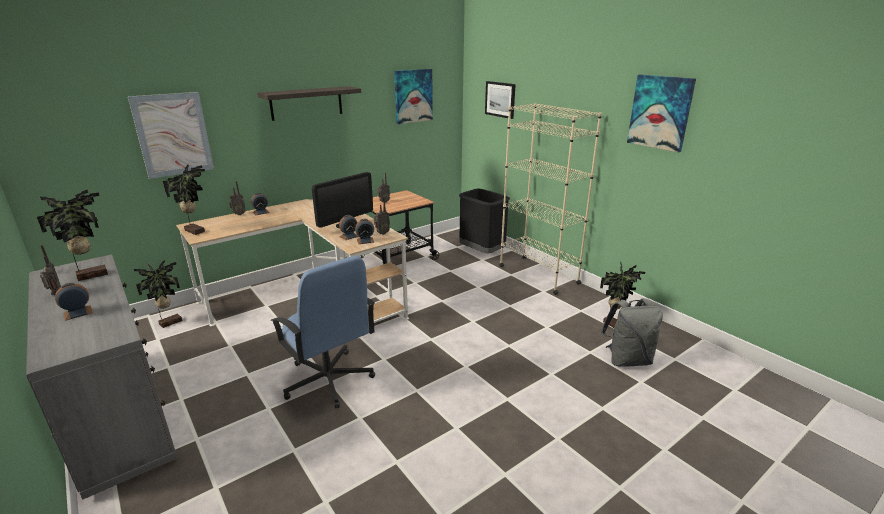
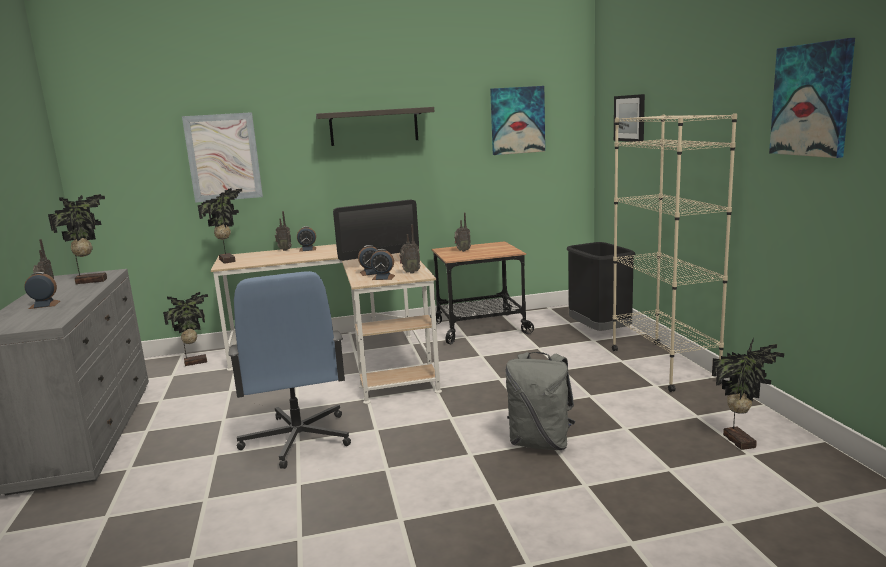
camera: 25 degrees right, 10 degrees down
(627, 360) = (726, 490): grey backpack -> grey backpack (540, 443)

